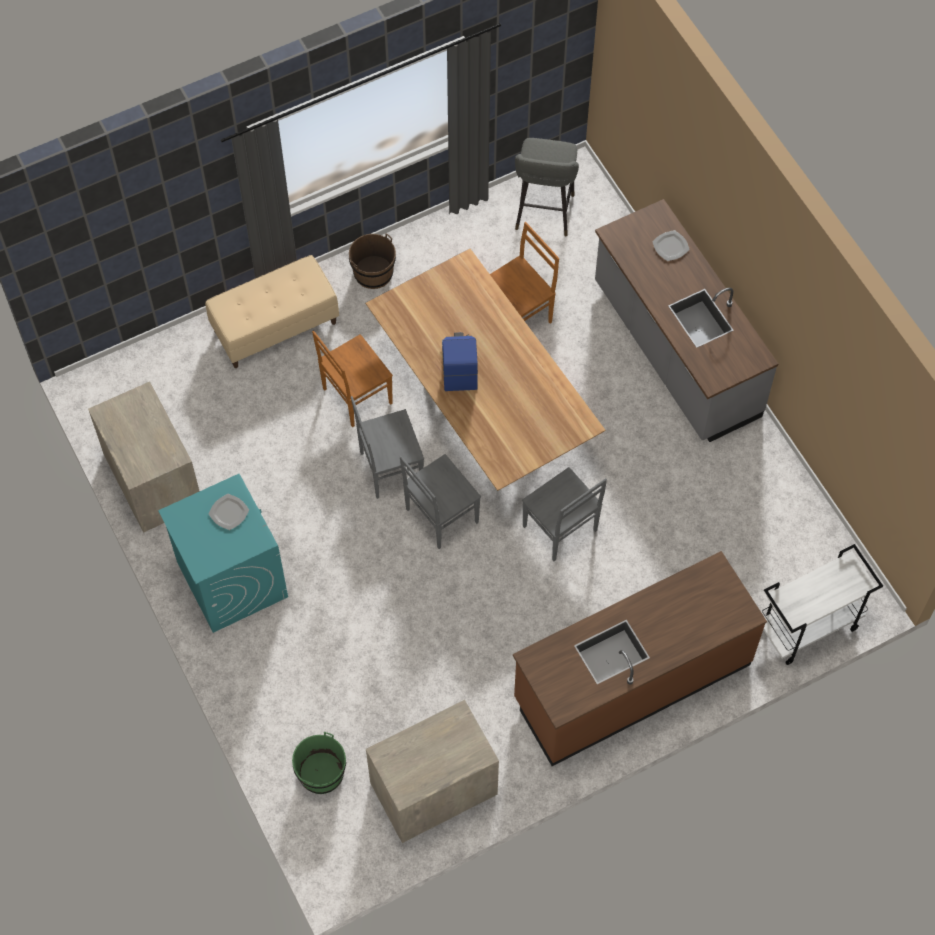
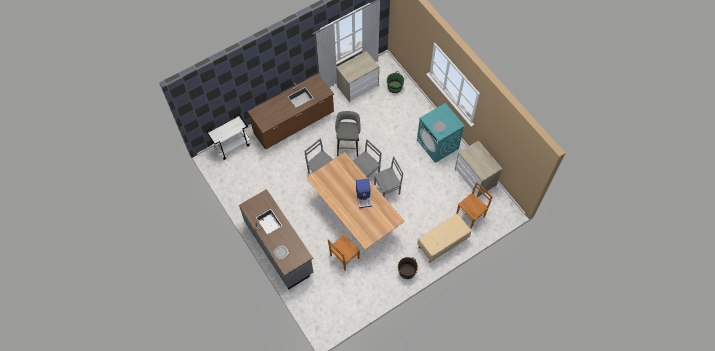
camera: 175 degrees right, 0 degrees up
(355, 397) = (405, 216): brown chair -> brown chair (471, 215)
(544, 215) = (337, 306): grey stool -> grey stool (348, 146)

